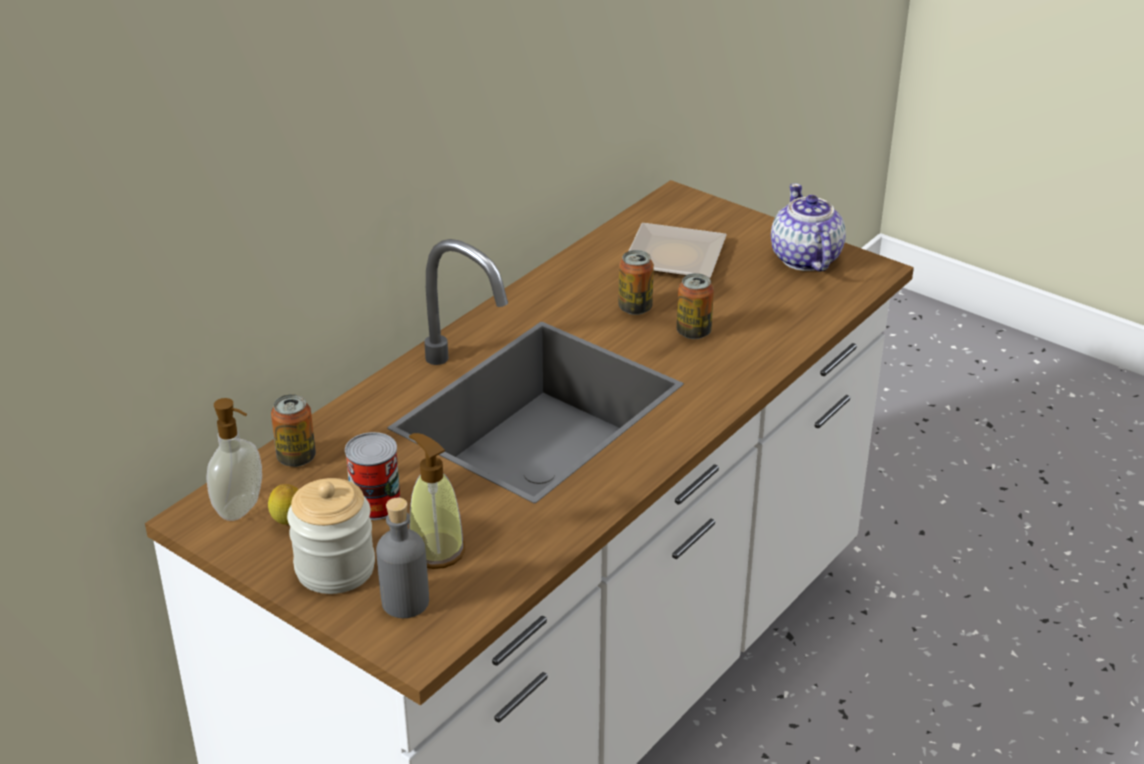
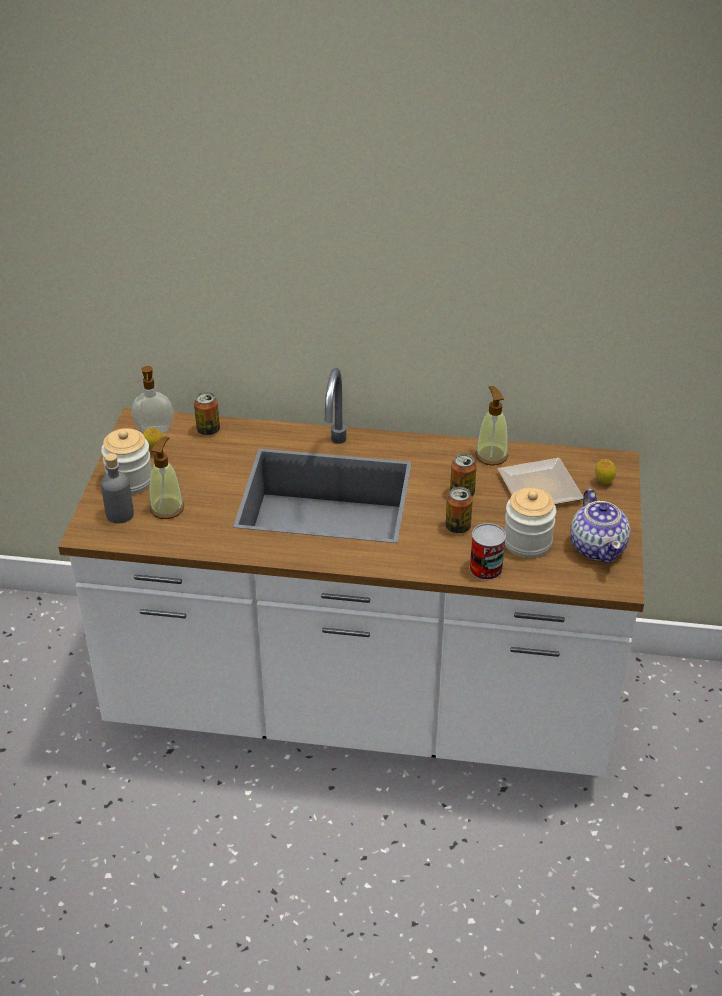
camera: 60 degrees right, 5 degrees up
(376, 503) = (190, 472): can -> can (486, 568)
(586, 265) = (491, 455): none -> soap dispenser
(702, 217) = (603, 482): none -> lemon
(760, 297) = (527, 542): none -> jar
(805, 259) = (598, 547): teapot -> teapot turned 120 degrees clockwise

